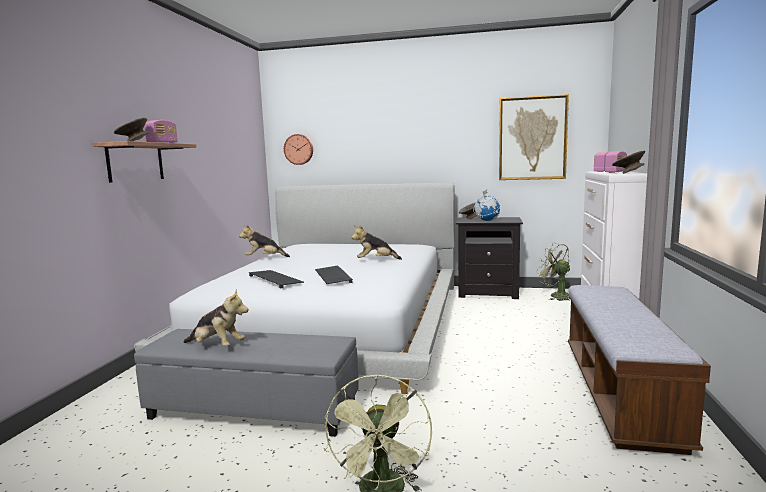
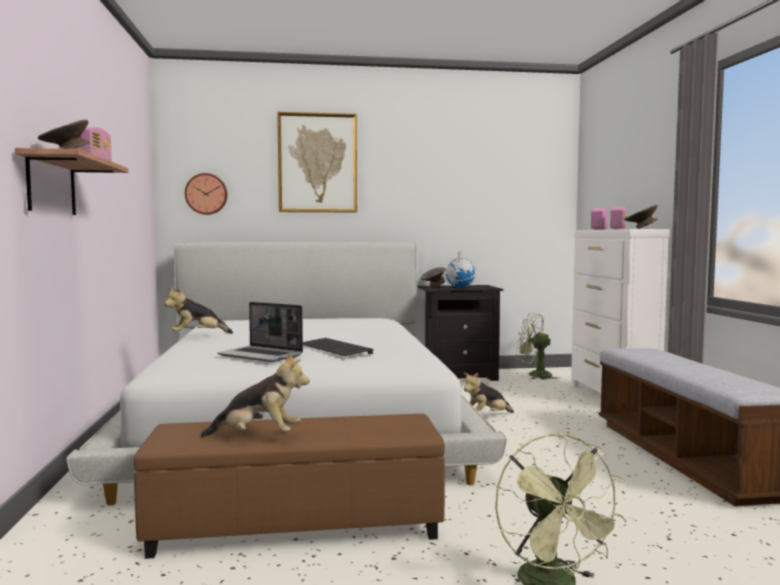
camera: 20 degrees left, 5 degrees down
(254, 409) = (296, 525): grey ottoman -> brown ottoman
(276, 279) = (262, 355): keyboard -> laptop
(375, 261) = (358, 333): plush toy -> plush toy (486, 417)
(532, 138) = (500, 194): picture -> picture (317, 163)

